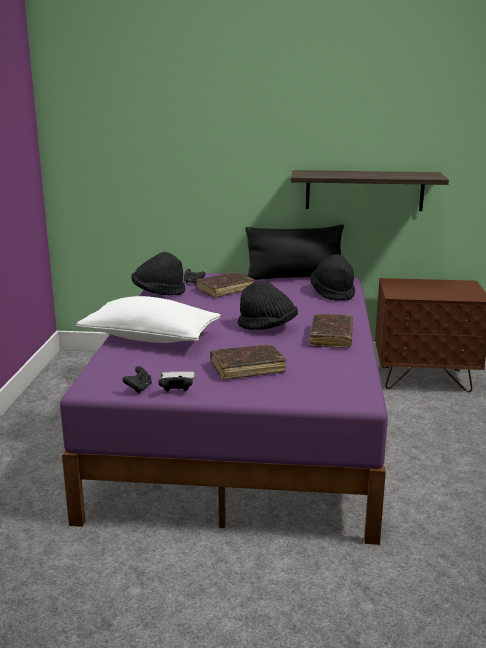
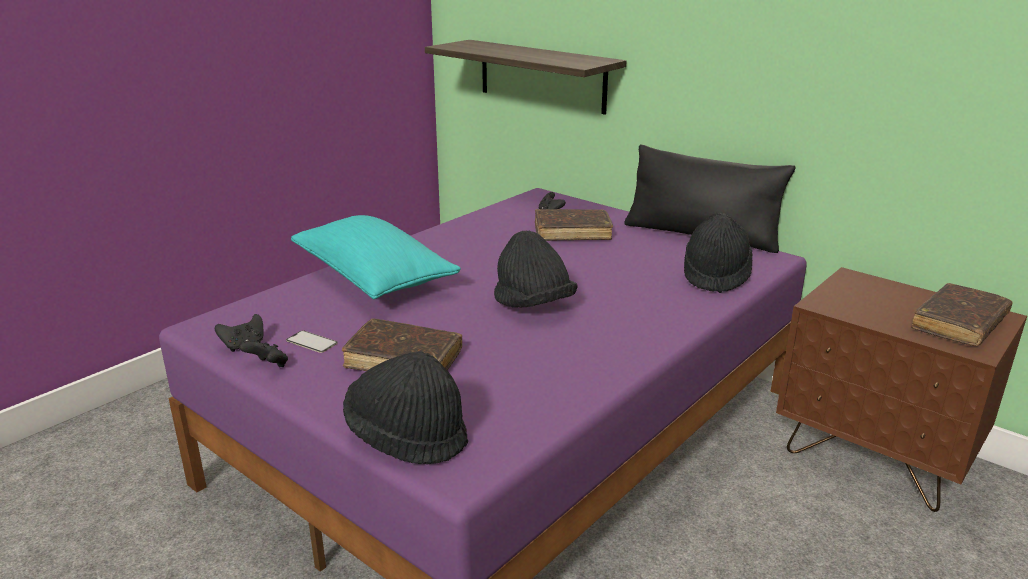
camera: 35 degrees right, 5 degrees up
(150, 338) = (373, 278): white pillow -> turquoise pillow
(158, 293) = (487, 217): black hat -> black hat (407, 437)
(331, 337) = (594, 348): brown book -> brown book (959, 324)
(364, 190) = (837, 113): shelf -> shelf (541, 76)

